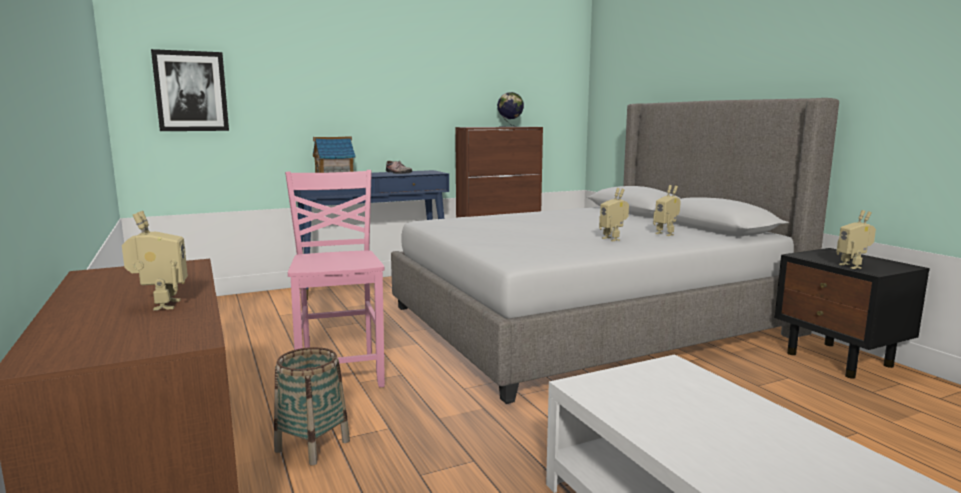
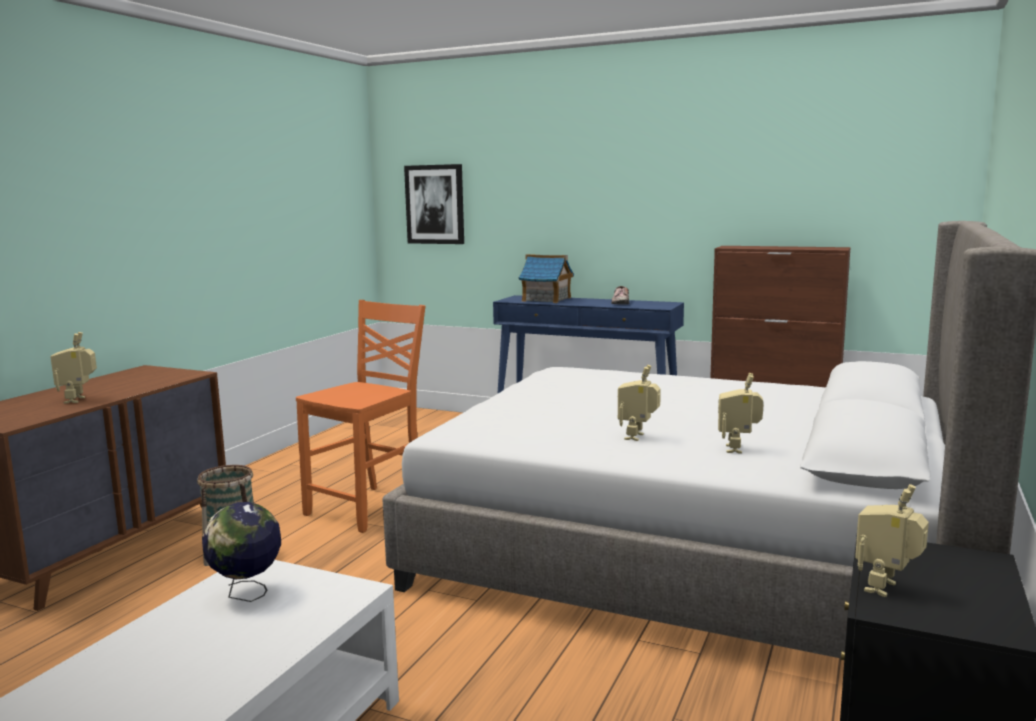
camera: 50 degrees right, 0 degrees up
(160, 305) = (79, 400): toy robot -> toy robot turned 135 degrees clockwise
(341, 371) = (369, 508): pink chair -> orange chair
(510, 126) = (801, 247): globe -> globe (247, 594)

